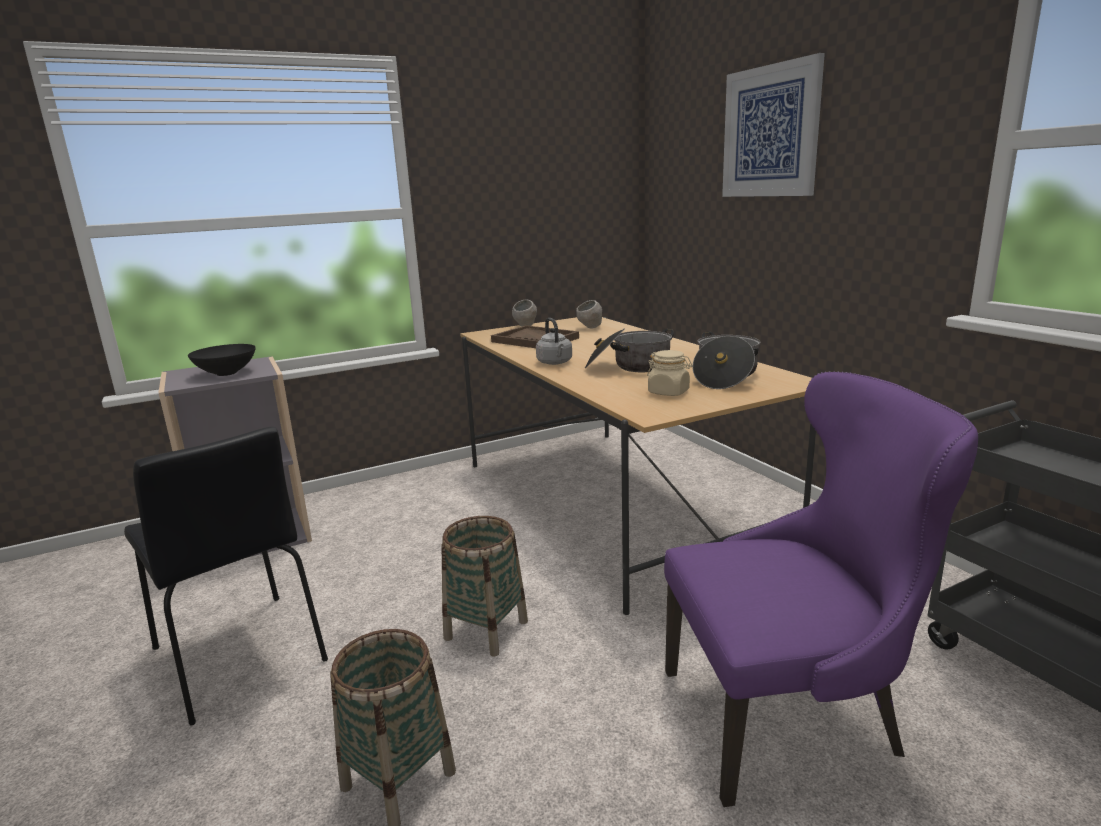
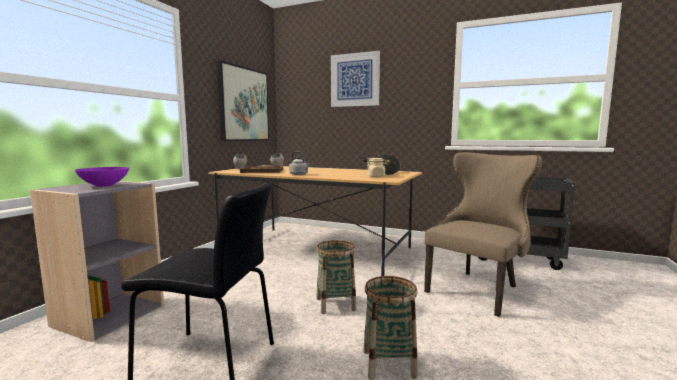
camera: 40 degrees left, 10 degrees down
(226, 373) = (104, 185): black bowl -> purple bowl
(551, 202) = (244, 104): none -> picture
(629, 367) = (336, 173): cooking pot -> none
(789, 717) = (477, 289): purple chair -> beige chair

